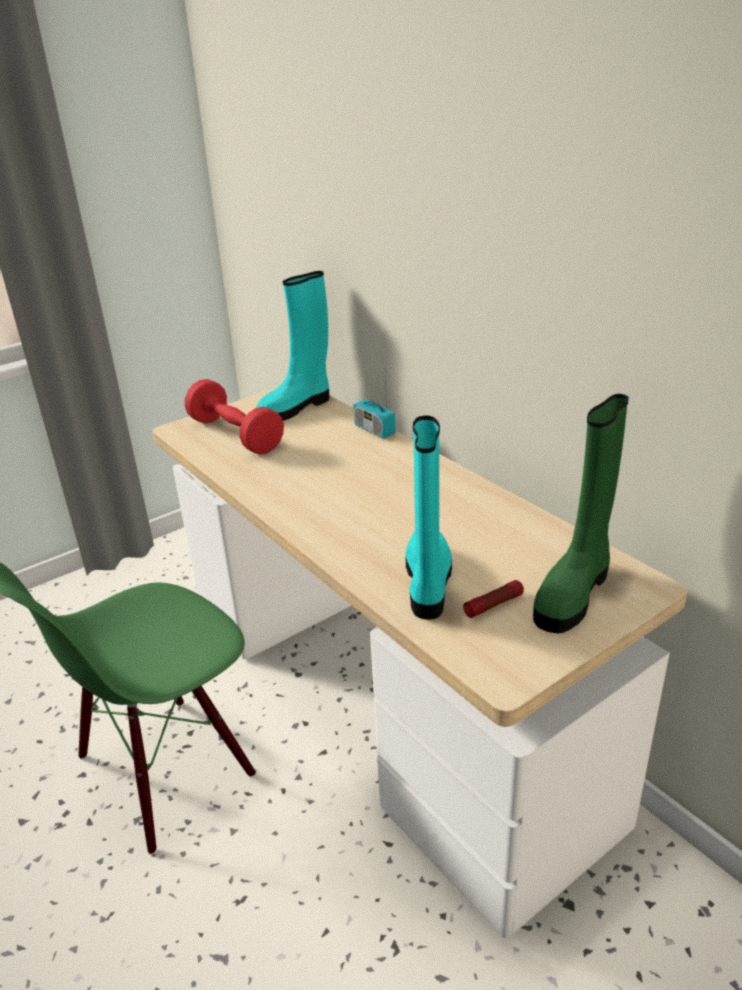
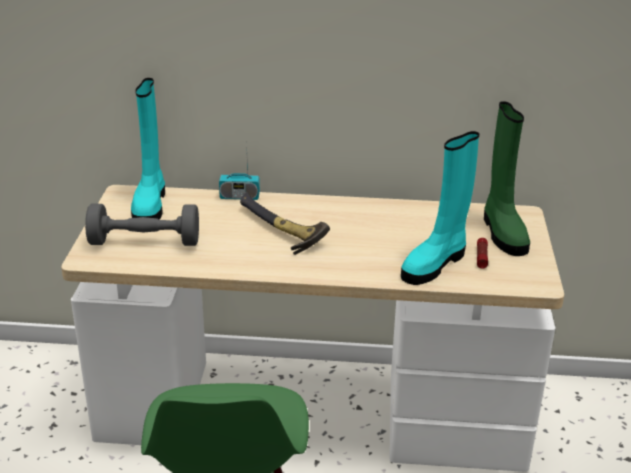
camera: 50 degrees left, 0 degrees up
(235, 435) = (145, 242): red dumbbell -> grey dumbbell
(346, 475) = (279, 232): none -> hammer
(428, 583) = (435, 264): turquoise boot -> turquoise boot turned 90 degrees counterclockwise

